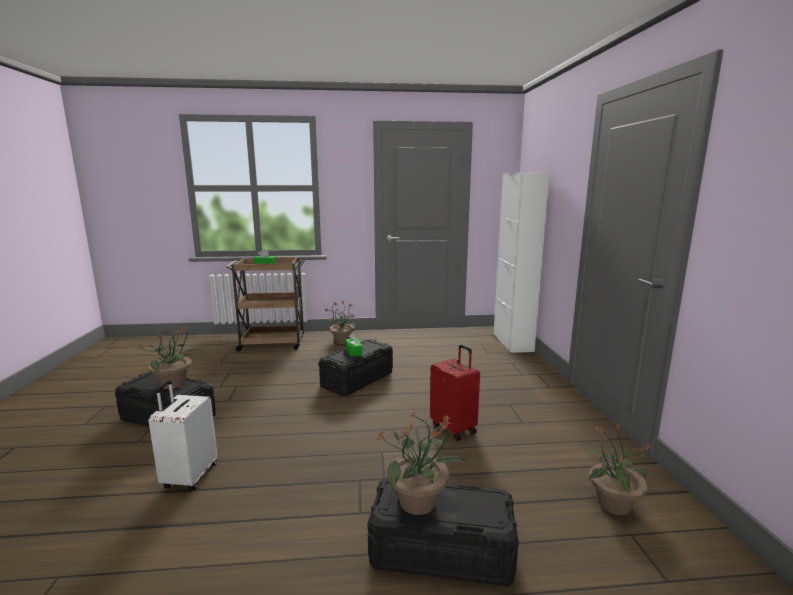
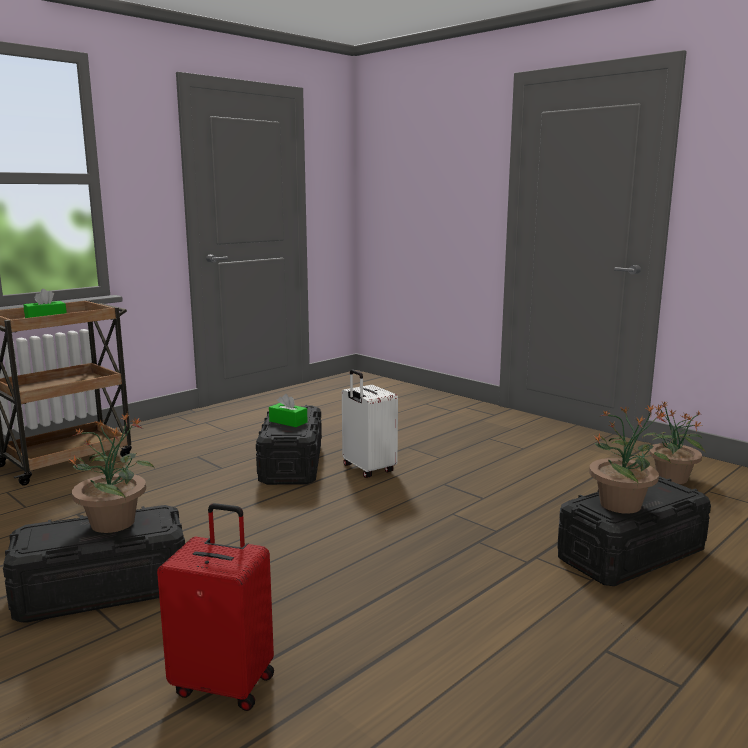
camera: 40 degrees left, 0 degrees up
(189, 477) = (291, 621): white suitcase -> white suitcase (367, 469)
(342, 341) = (177, 431): potted plant -> none
(454, 428) = (478, 472): red suitcase -> red suitcase (225, 683)
(512, 342) = (391, 385): white cabinet -> none

